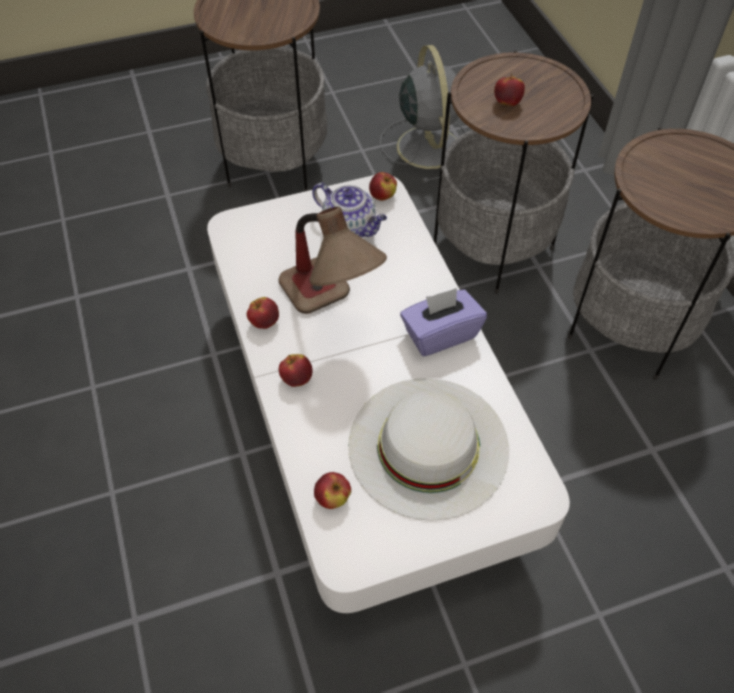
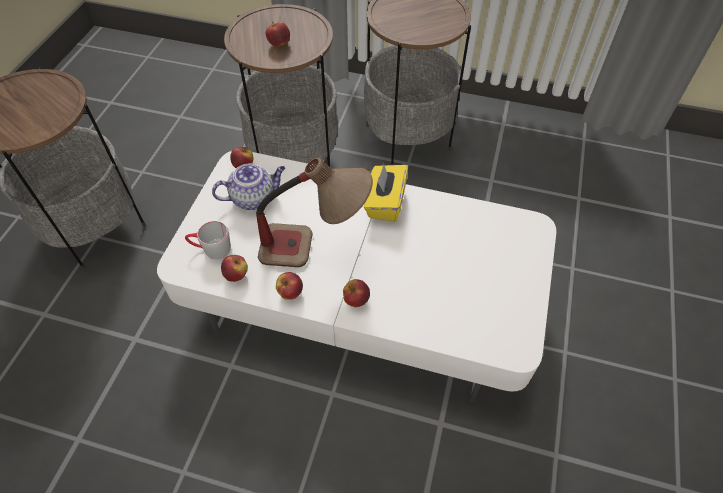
camera: 55 degrees left, 0 degrees up
(265, 235) = (211, 249): none -> grey mug
(332, 498) = (467, 331): apple -> apple (236, 275)
(427, 145) = (178, 137): grey fan -> none
(428, 446) = (463, 258): white hat -> none
(440, 334) = (385, 203): purple tissue box -> yellow tissue box

